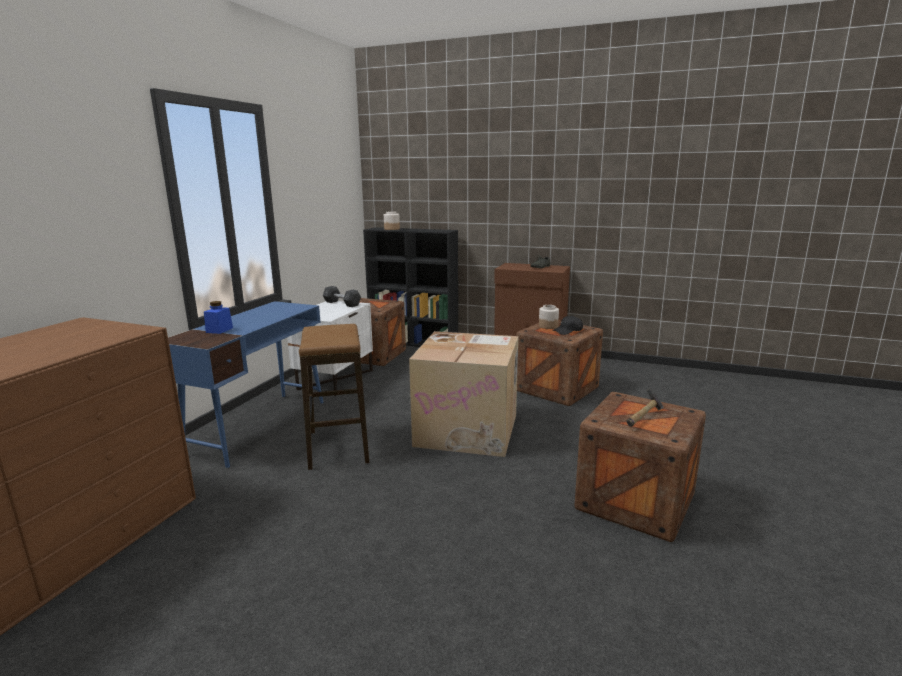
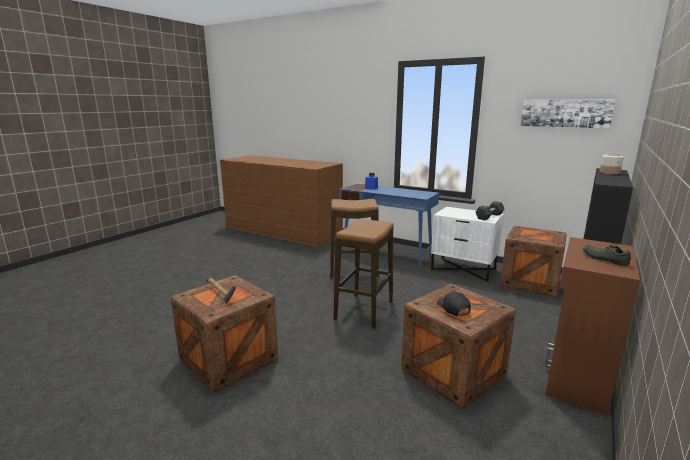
camera: 100 degrees right, 0 degrees up
(328, 179) = (565, 113): none -> picture
(468, 429) = (364, 311): cardboard box -> stool
(548, 326) = (473, 301): jar -> none

